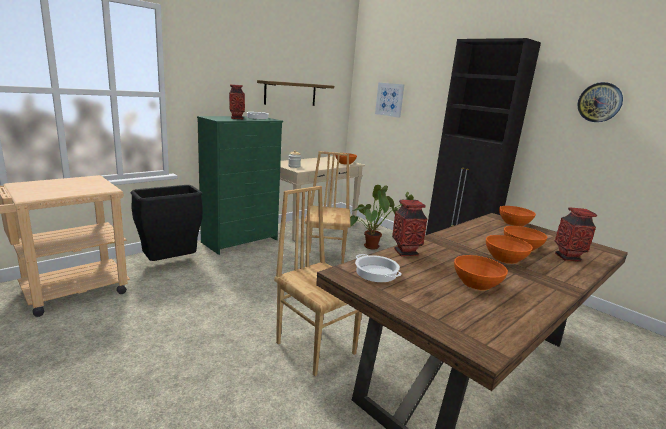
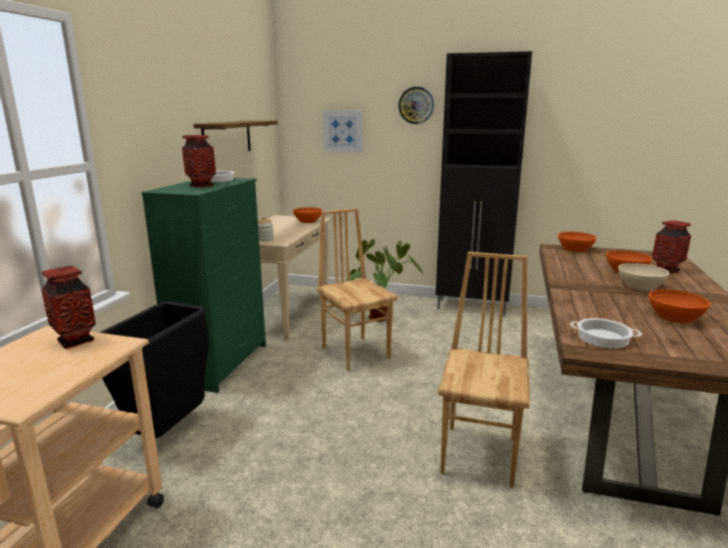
camera: 30 degrees left, 0 degrees up
(316, 347) = (481, 454): brown chair -> brown chair turned 90 degrees clockwise
(405, 252) = (575, 307): vase -> vase (75, 341)
(504, 258) = (639, 286): orange bowl -> beige bowl
(599, 102) = (597, 113): wall clock -> wall clock (416, 105)

